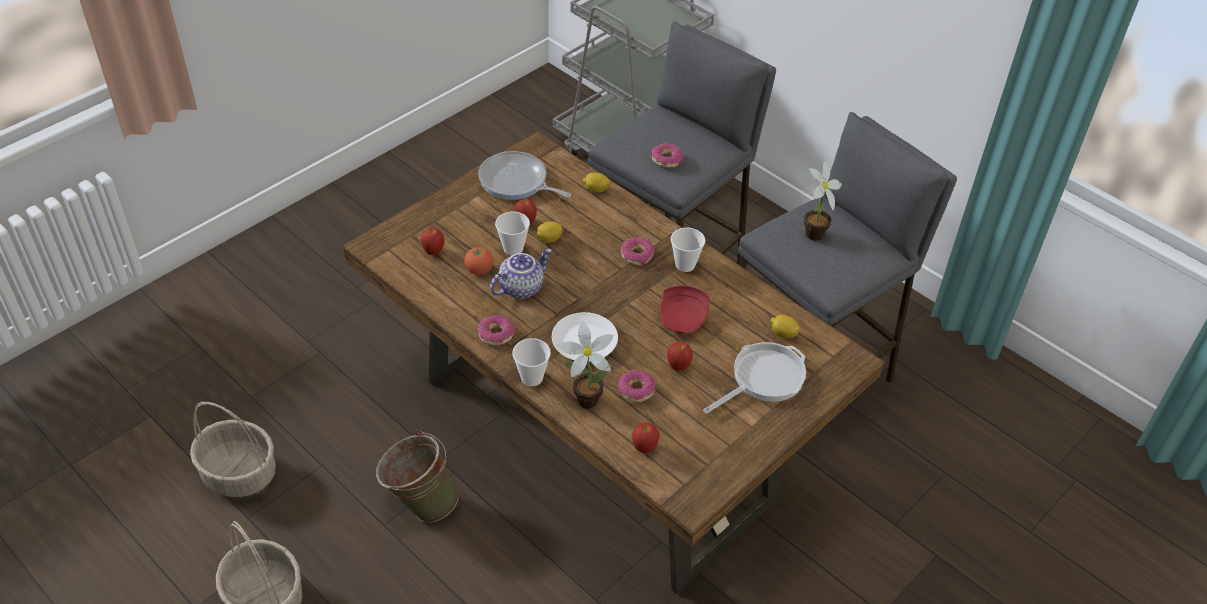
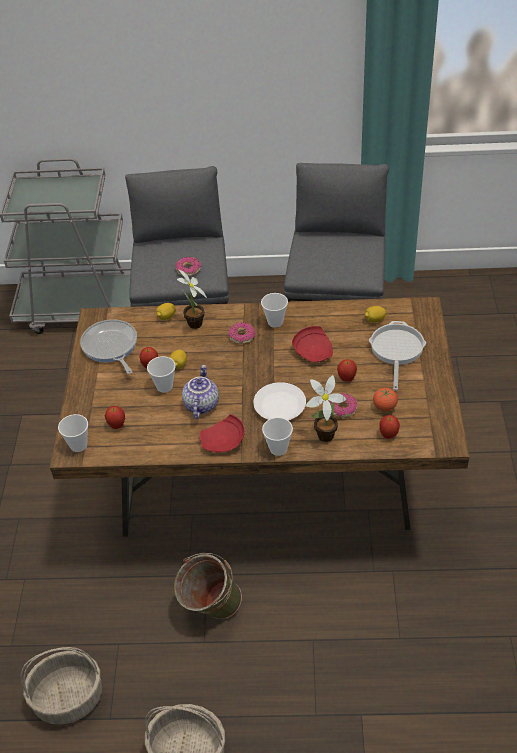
camera: 40 degrees left, 0 degrees up
(385, 245) = (78, 445): none -> cup
(479, 270) = (161, 414): tomato -> tomato (384, 407)
(496, 334) = (224, 442): donut -> red plate
(516, 182) = (110, 347): frying pan -> frying pan turned 75 degrees clockwise
(812, 236) = (324, 256): potted plant -> potted plant (195, 325)

